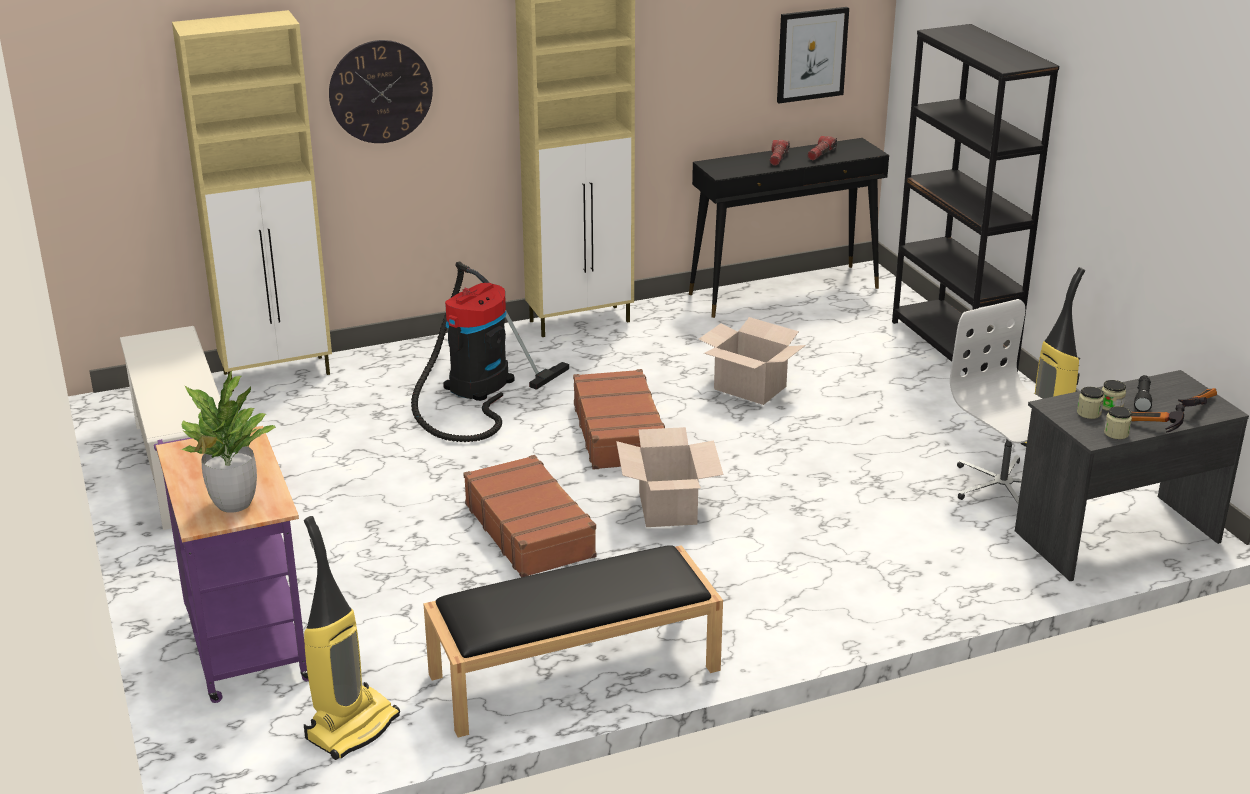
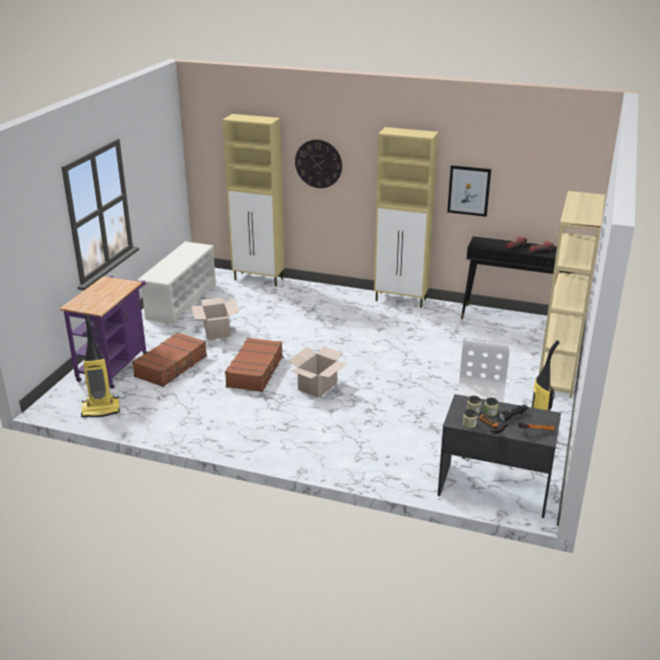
camera: 40 degrees right, 0 degrees up
(233, 504) = (90, 303): potted plant -> none
(475, 388) = (318, 311): vacuum cleaner -> none
(573, 673) = (191, 428): black bench -> none
(619, 433) = (345, 350): brown suitcase -> brown suitcase (172, 366)
(750, 388) = (429, 354): cardboard box -> cardboard box (217, 331)
(811, 54) = (551, 195): picture -> picture (469, 190)
(953, 346) = (557, 374): black bookcase -> beige bookcase

